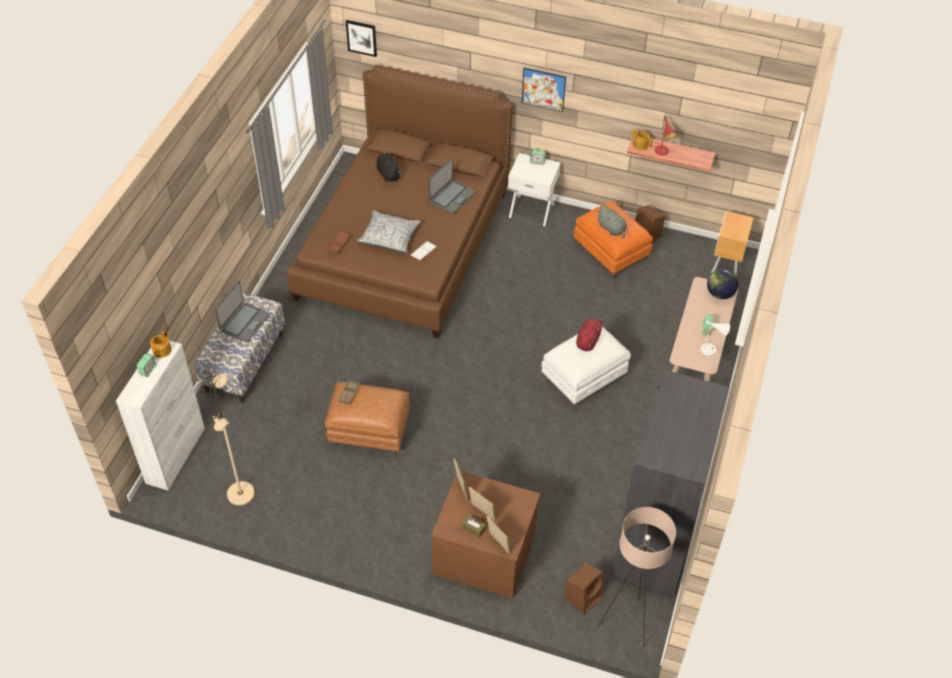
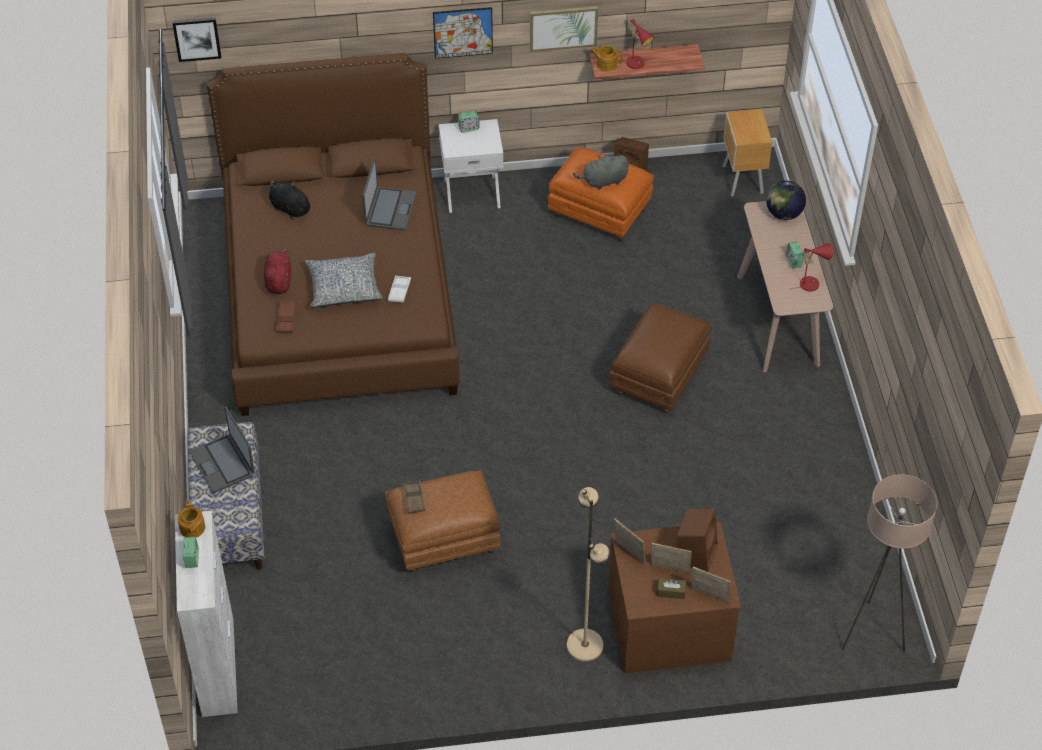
camera: 25 degrees left, 0 degrees up
(241, 493) = (333, 678): beige floor lamp -> beige floor lamp (585, 645)
(244, 323) = (223, 464): laptop -> laptop turned 150 degrees clockwise
(583, 378) = (658, 375): white ottoman -> brown ottoman
(584, 596) = (808, 624): brown speaker -> brown speaker (696, 552)
(588, 340) = (657, 326): red plush toy -> red plush toy (278, 280)
(612, 229) = (603, 181): grey plush toy -> grey plush toy turned 135 degrees clockwise
(616, 108) = (563, 27): none -> picture
(653, 542) = (847, 532): grey wardrobe -> none
(710, 349) = (812, 283): white table lamp -> red table lamp

